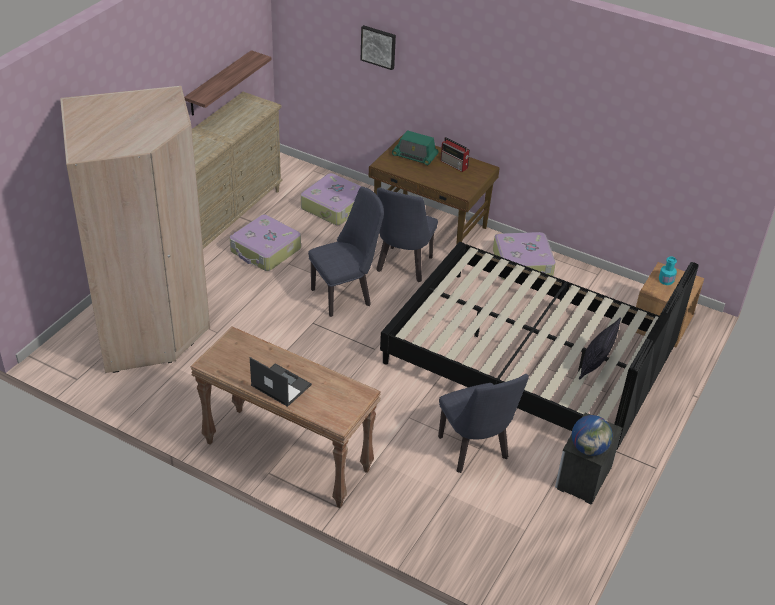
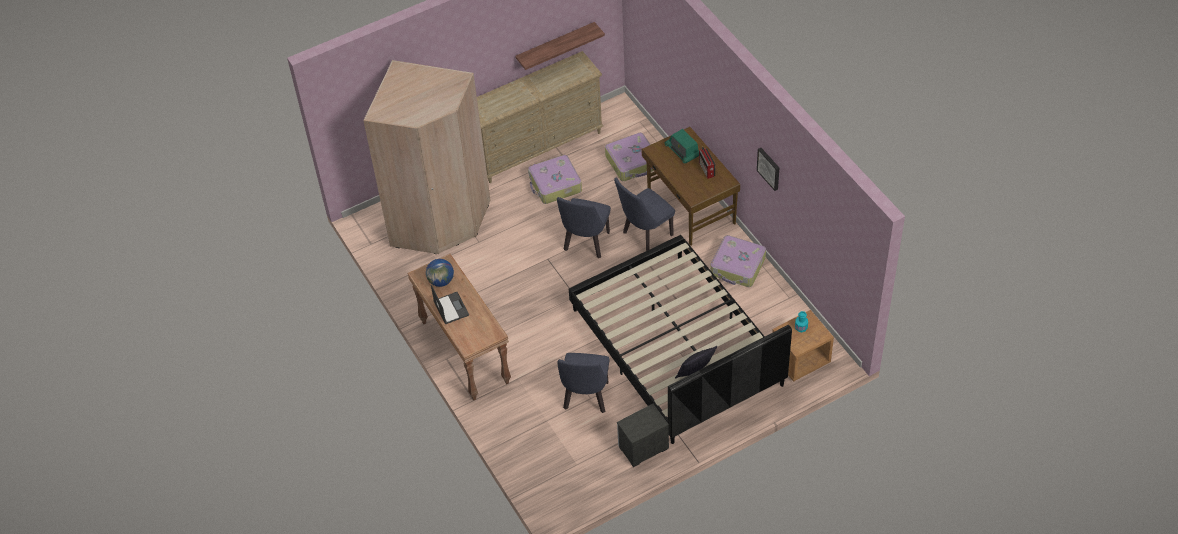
camera: 35 degrees right, 10 degrees up
(345, 295) = (586, 244): blue chair -> blue chair turned 105 degrees clockwise
(379, 46) = (676, 56): picture -> picture (769, 168)
(589, 448) = (633, 429): globe -> globe (441, 281)

